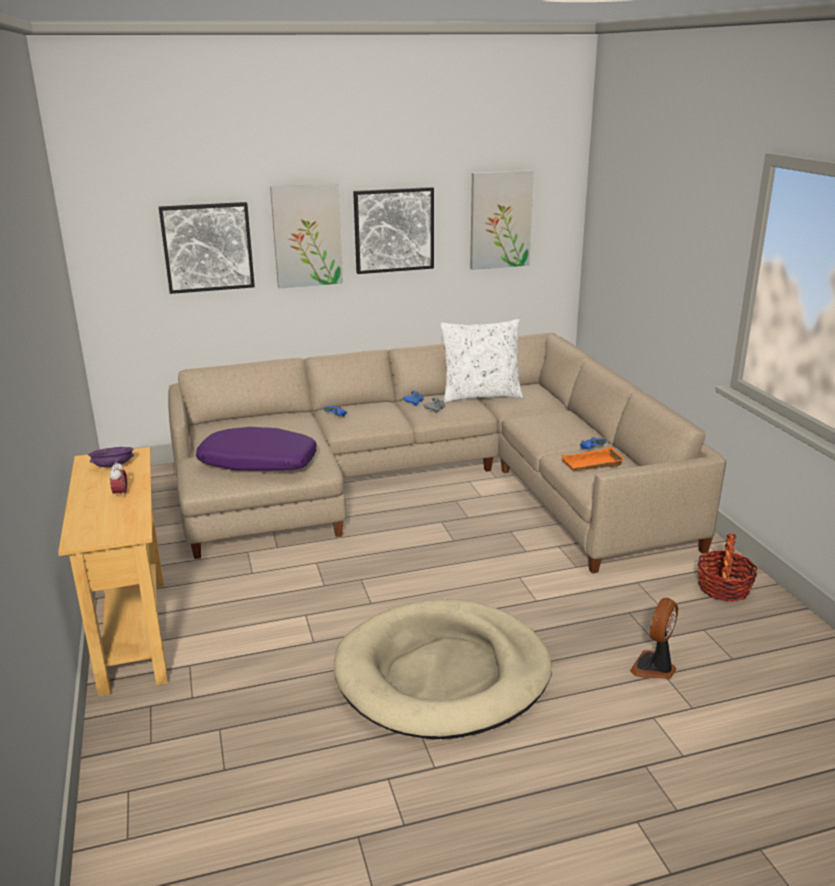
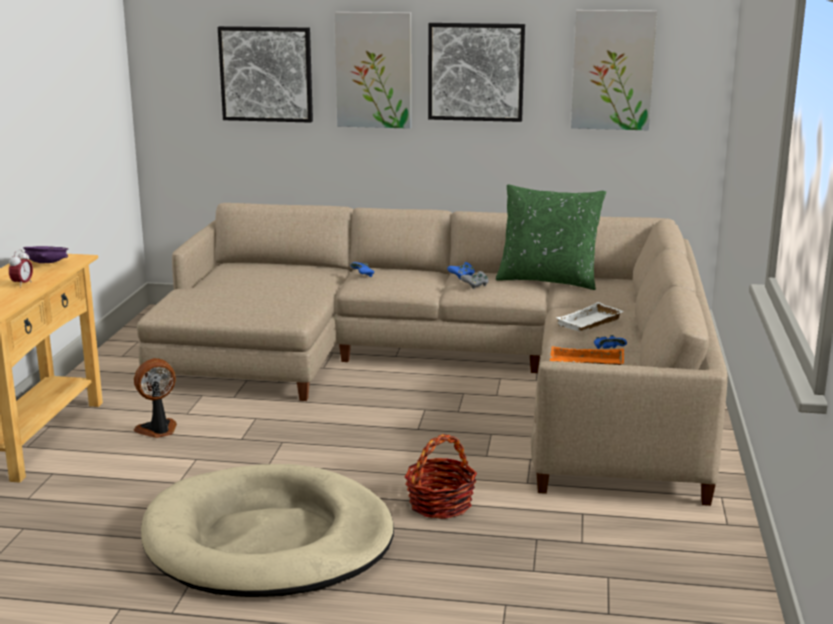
camera: 25 degrees right, 5 degrees down
(257, 463) = (235, 302): purple pillow -> none
(481, 395) = (548, 280): white pillow -> green pillow
(554, 428) = (590, 323): none -> white tray
(654, 668) = (502, 596): fan -> fan (158, 430)
(723, 588) = (685, 544): basket -> basket (440, 504)

